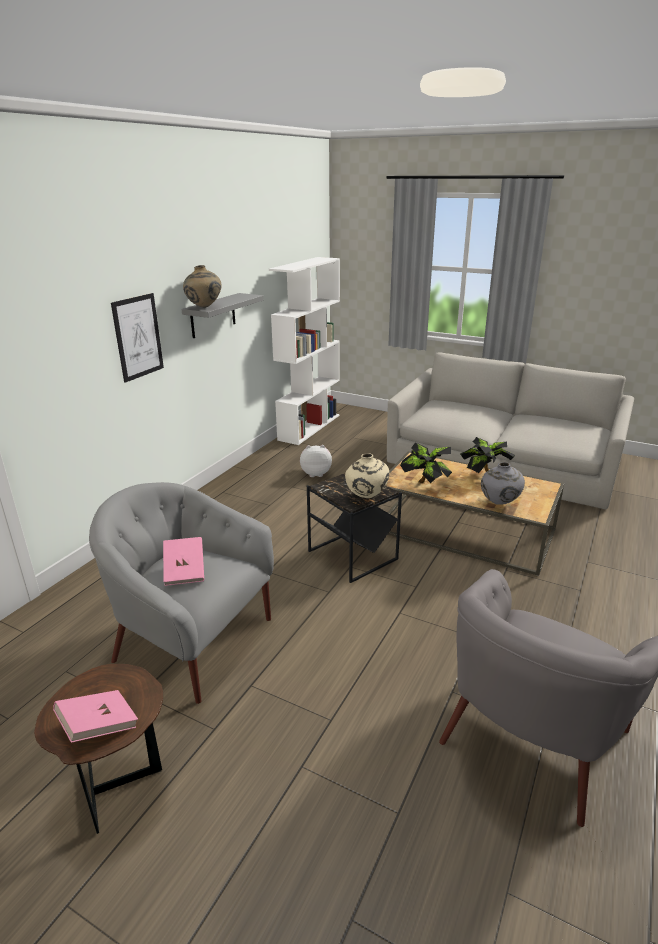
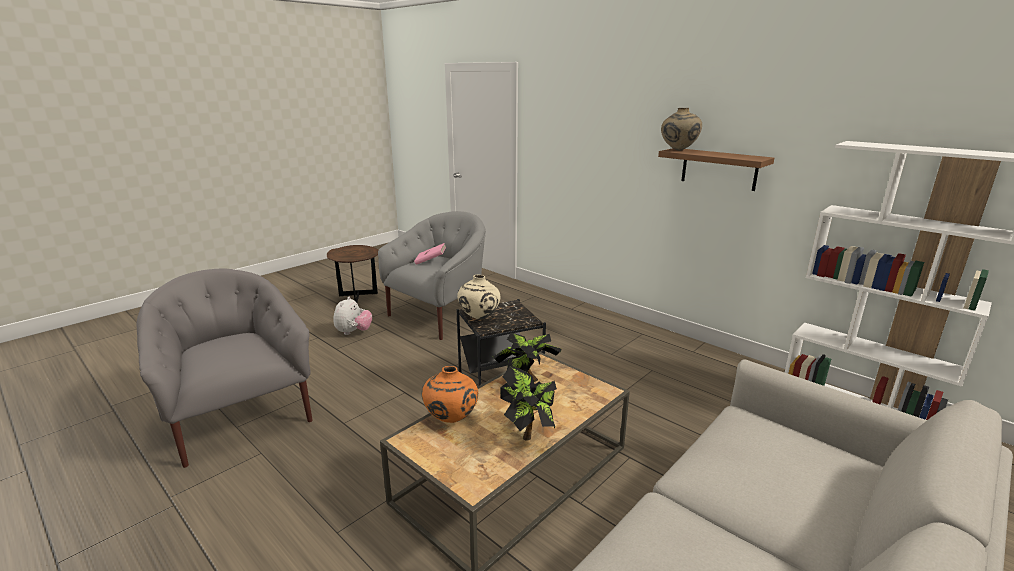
camera: 105 degrees right, 5 degrees down
(99, 726) = (342, 252): pink book -> none
(138, 337) = (620, 156): picture -> none
(213, 315) = (719, 169): grey shelf -> brown shelf
(315, 473) = (687, 389): plush toy -> plush toy (353, 332)
(499, 504) = (451, 420): grey vase -> orange vase

